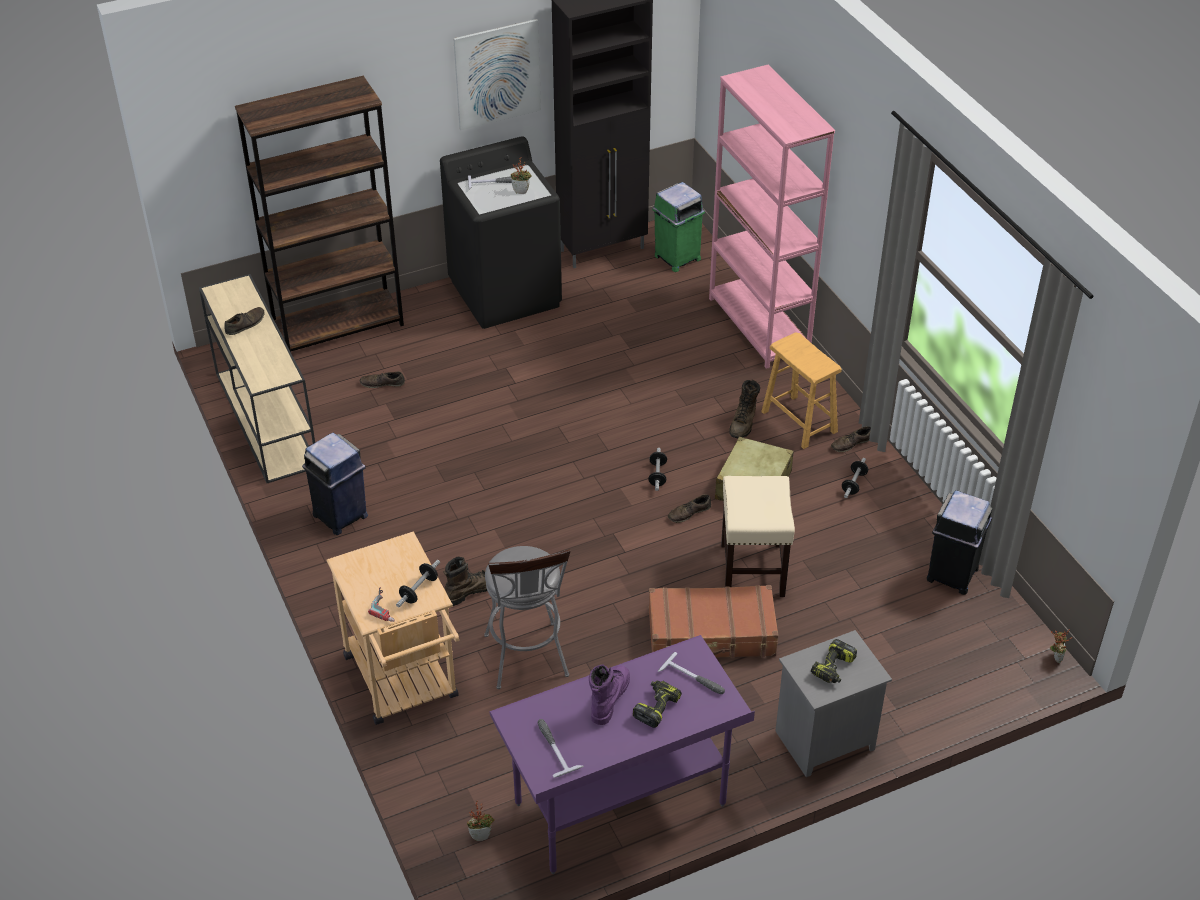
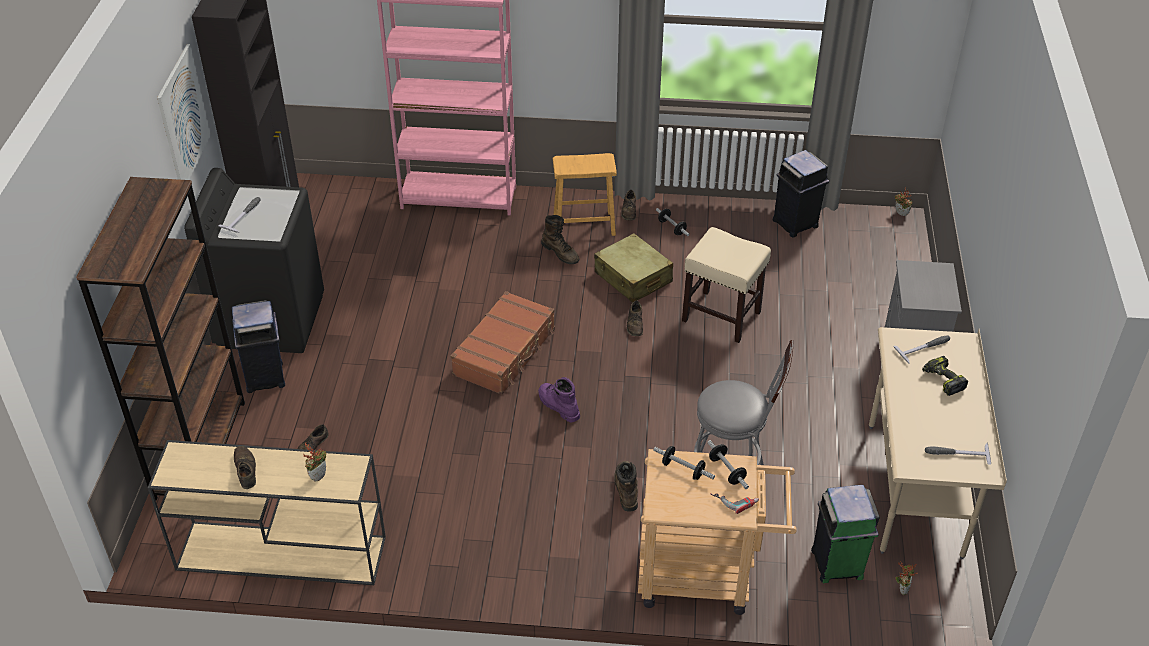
camera: 60 degrees left, 0 degrees up
(341, 516) = (465, 544): blue trash can -> blue trash can (266, 377)
(521, 191) = (275, 204): potted plant -> potted plant (318, 475)
(609, 698) = (918, 402): purple boot -> purple boot (558, 406)
(620, 805) = (915, 490): purple desk -> beige desk
(657, 475) = (579, 323): dumbbell -> dumbbell (683, 469)
(676, 258) = (332, 204): green trash can -> green trash can (837, 565)
(712, 633) = (772, 366): brown suitcase -> brown suitcase (505, 352)
(834, 668) = (928, 285): power drill -> none

